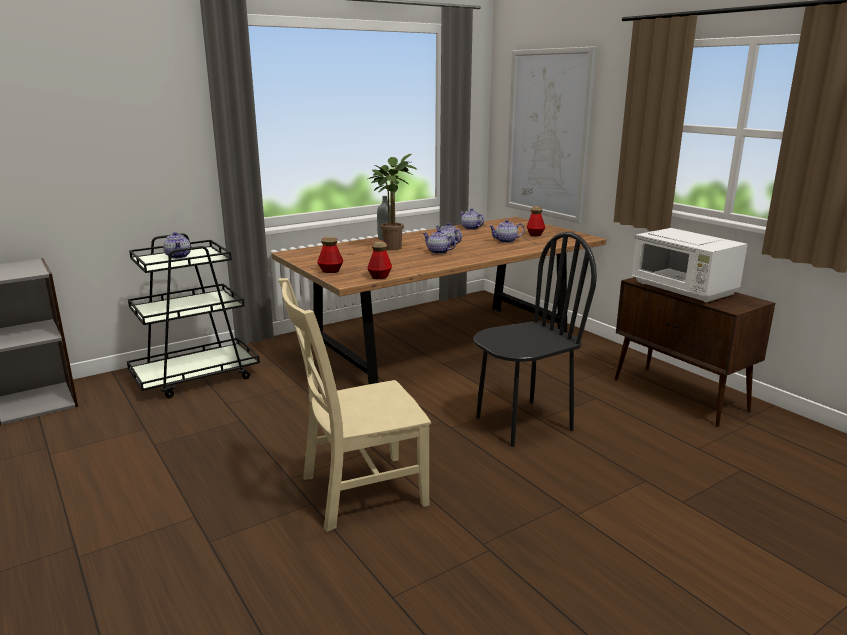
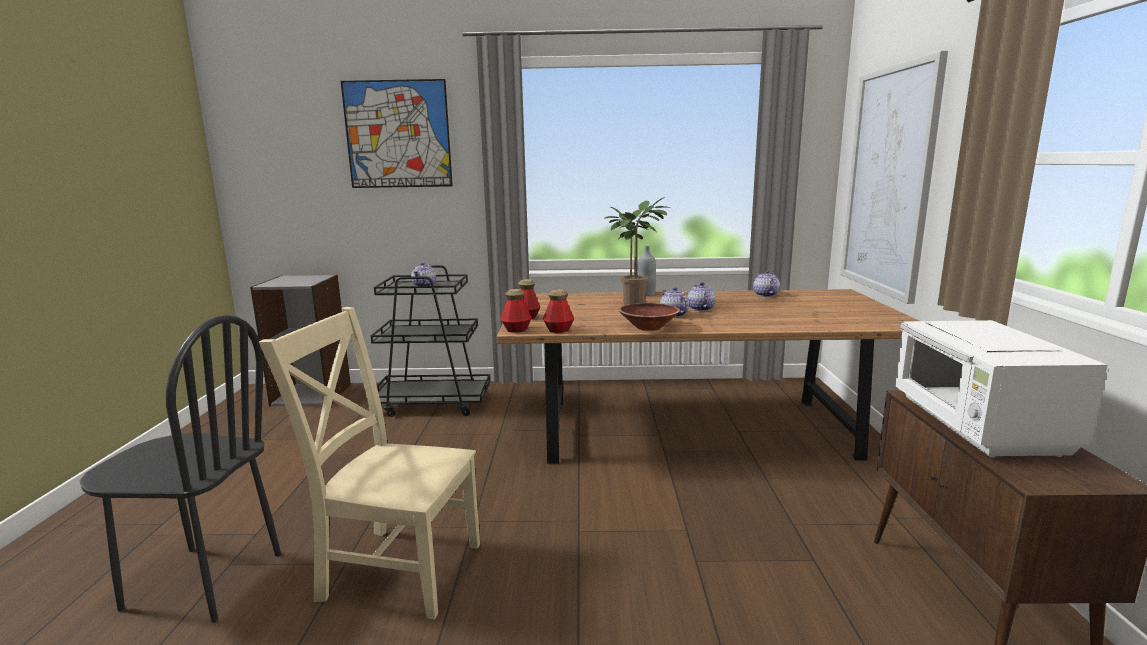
camera: 35 degrees right, 5 degrees down
(107, 92) = (398, 134): none -> picture
(440, 264) = (648, 327): none -> brown bowl
(506, 241) = (781, 314): teapot -> none
(523, 423) = (668, 558): black chair -> black chair (203, 581)
(535, 234) = (836, 312): bottle -> bottle (516, 330)

